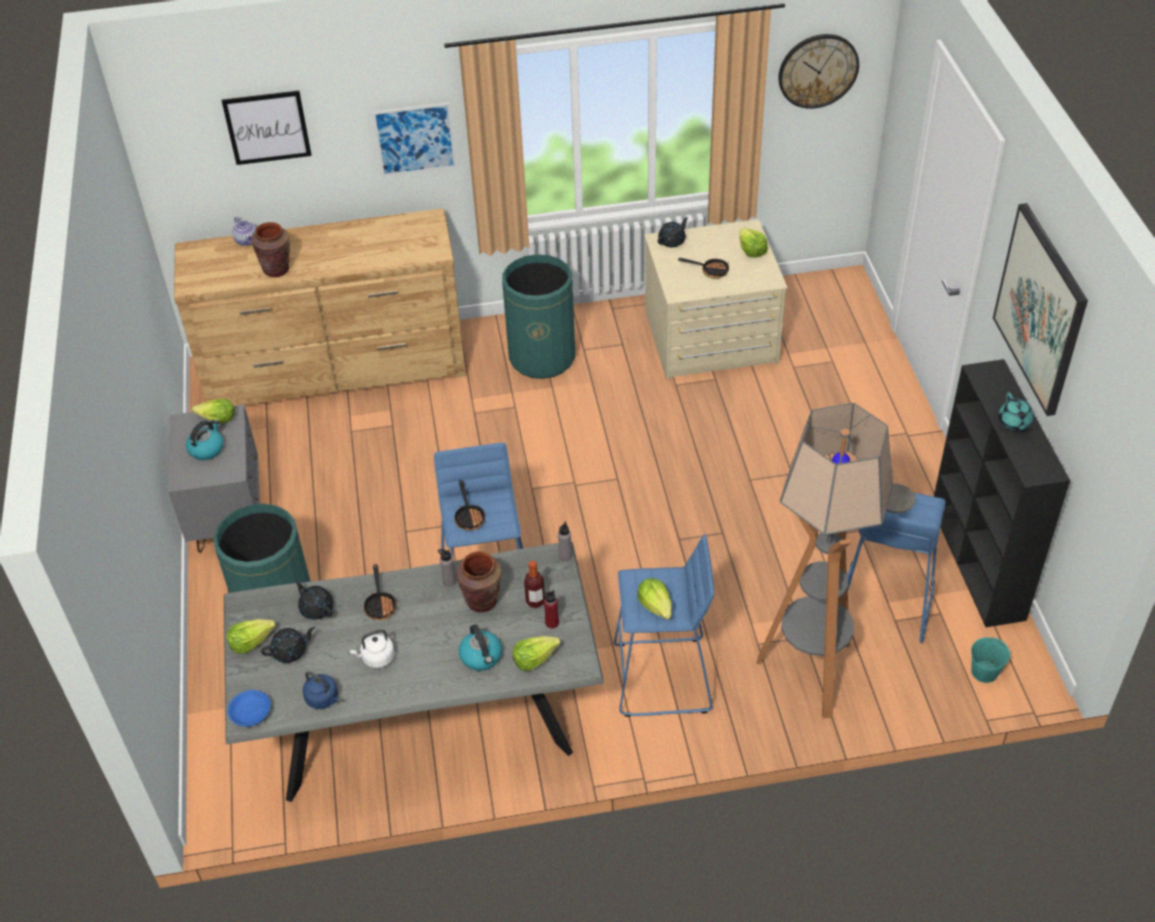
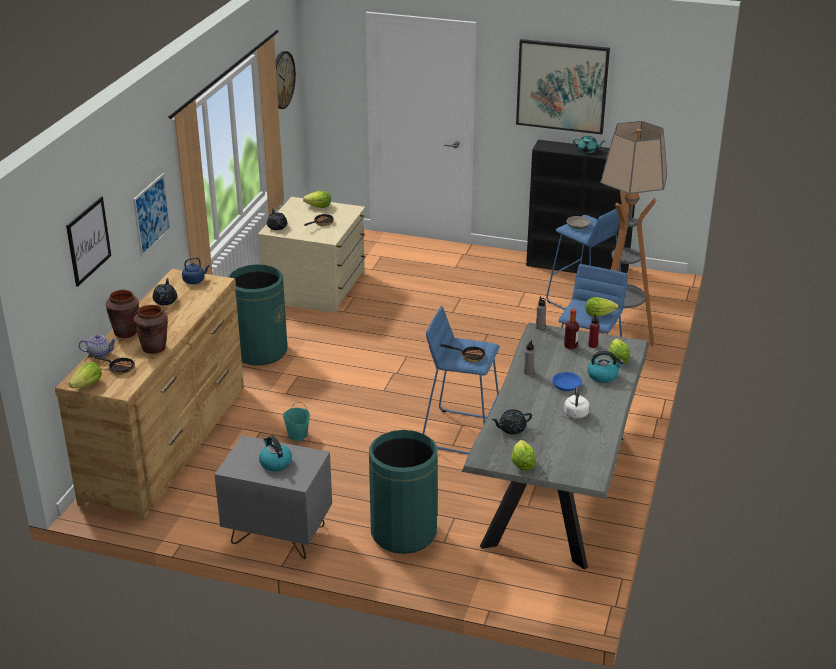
camera: 65 degrees left, 15 degrees down
(217, 419) = (246, 451): lettuce -> lettuce (87, 385)
(251, 712) = (589, 476): blue bowl -> blue bowl (566, 385)
(290, 651) = (544, 448): black teapot -> black teapot (165, 300)
(323, 699) = (597, 443): blue kettle -> blue kettle (195, 280)
(380, 604) = (528, 402): frying pan -> frying pan (118, 368)
(482, 601) = (555, 364): brown vase -> brown vase (126, 332)
(984, 672) = (654, 290): turquoise bucket -> turquoise bucket (298, 435)

